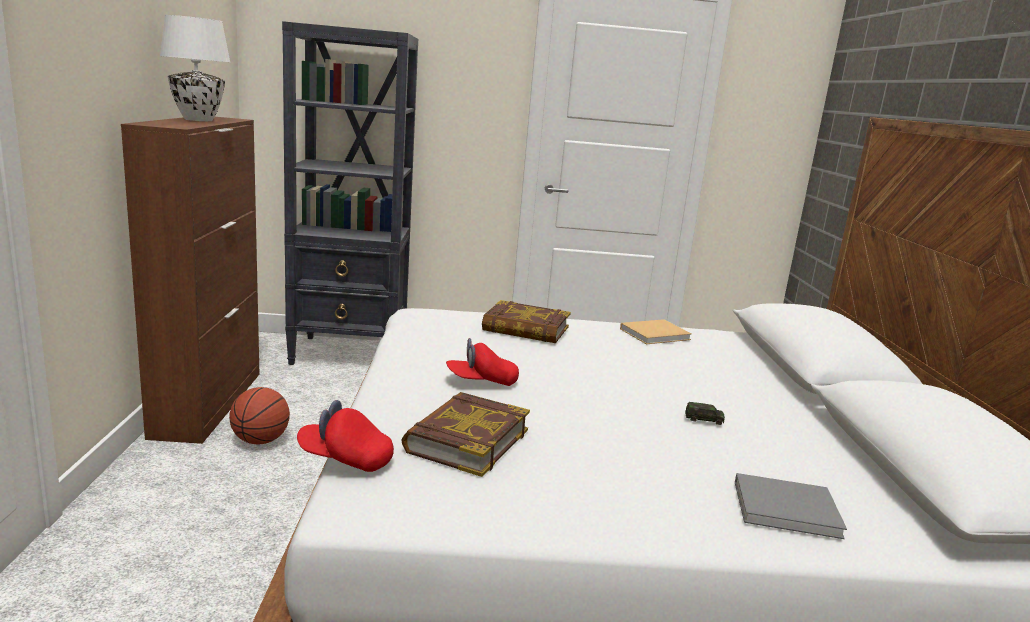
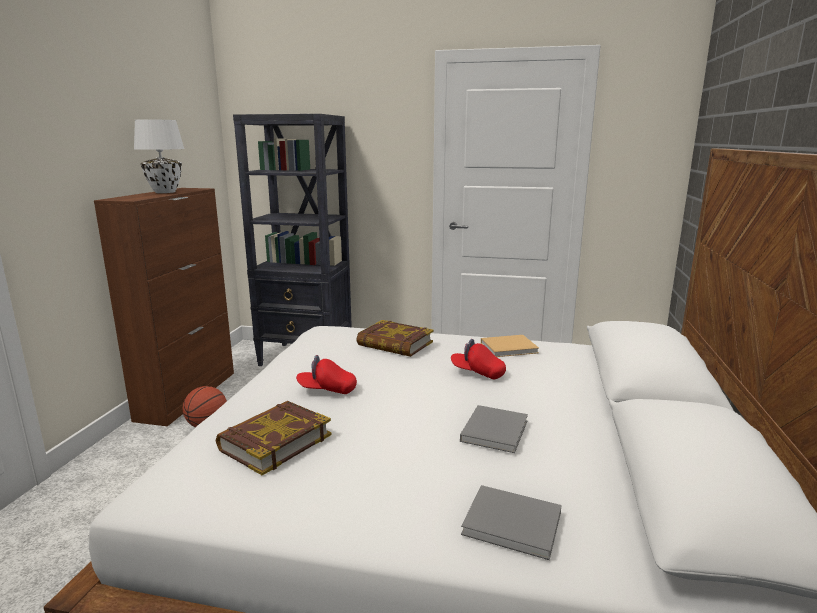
camera: 15 degrees right, 0 degrees up
(345, 459) = (170, 454): red cap -> red cap (477, 373)
(703, 419) = (495, 429): toy car -> grey book

